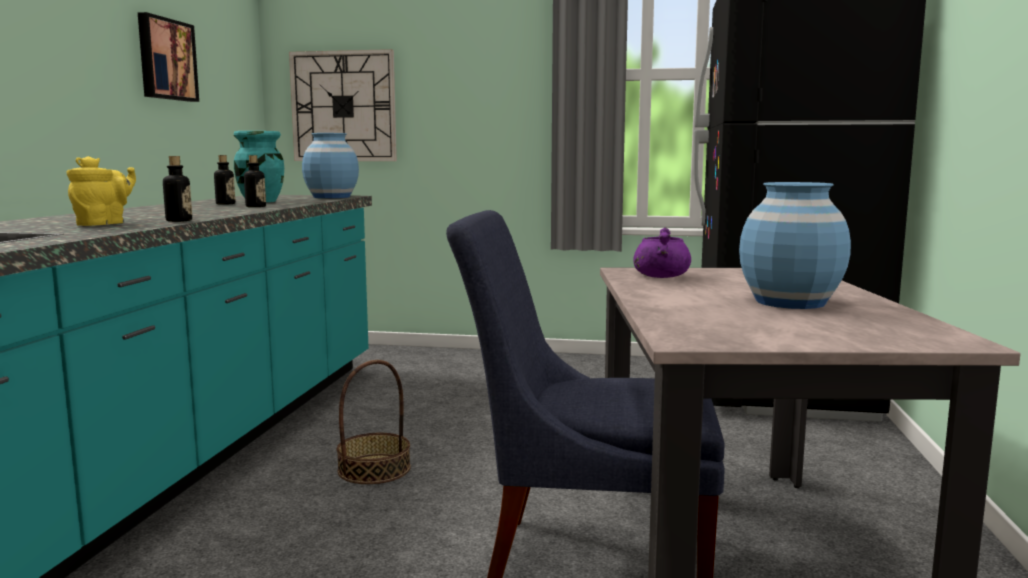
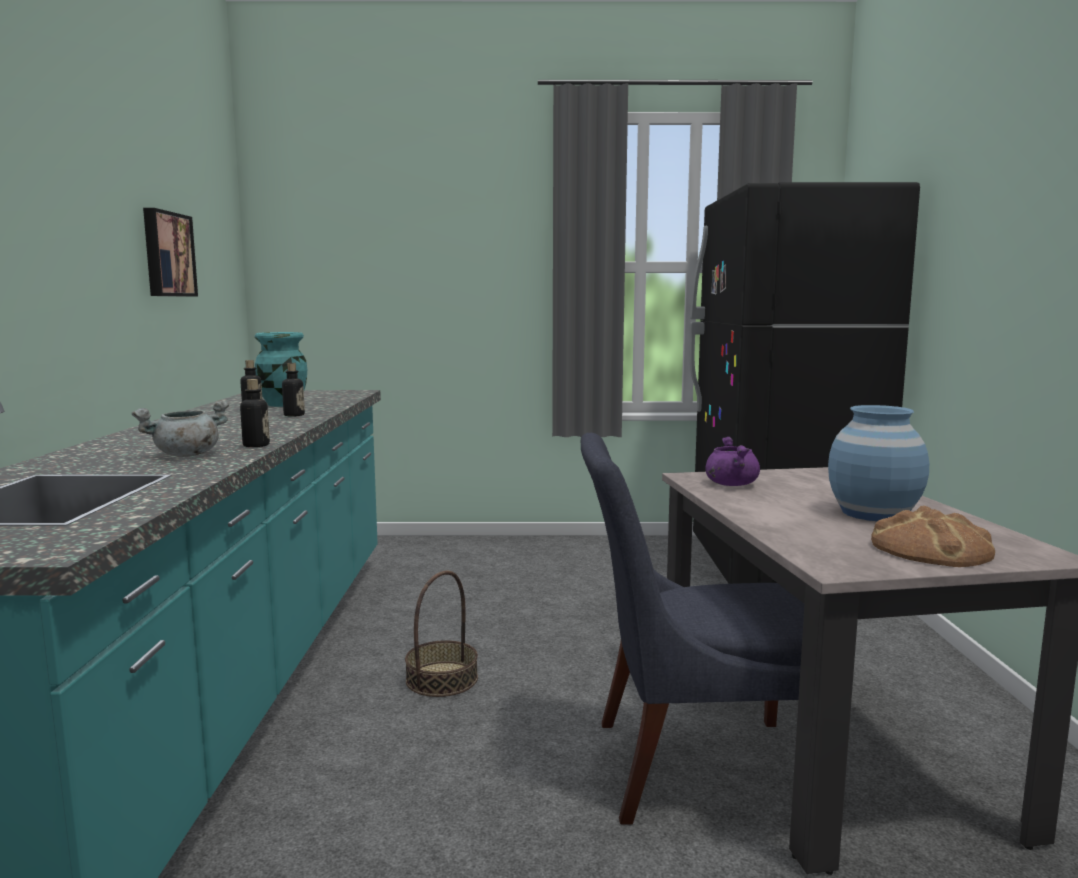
camera: 10 degrees left, 0 degrees up
(104, 224) = (186, 455): yellow teapot -> grey cooking pot
(332, 197) = (345, 394): blue vase -> none
(343, 106) = (334, 294): wall clock -> none
(818, 330) = (930, 549): none -> bread

